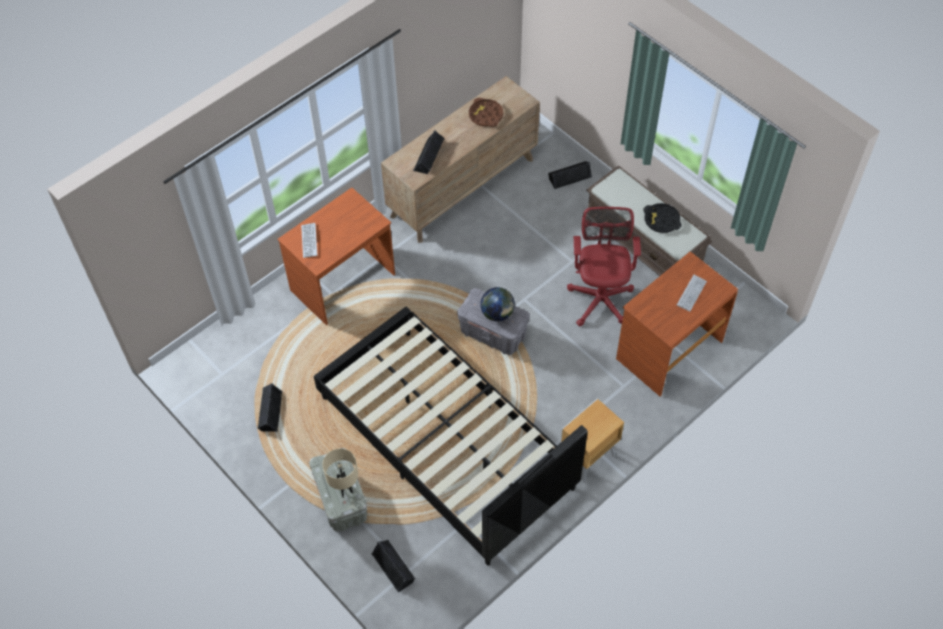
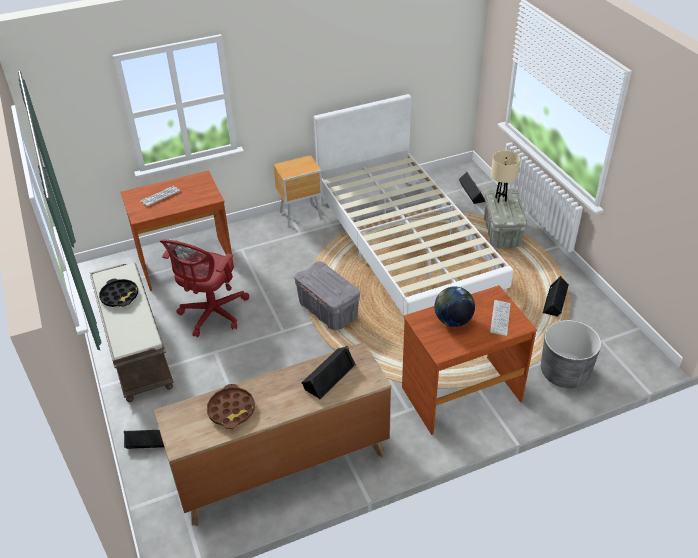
camera: 160 degrees left, 15 degrees down
(255, 329) = (564, 372): none -> grey planter
(446, 443) = (405, 247): black bed -> white bed
(497, 314) = (323, 280): globe -> globe (453, 321)

